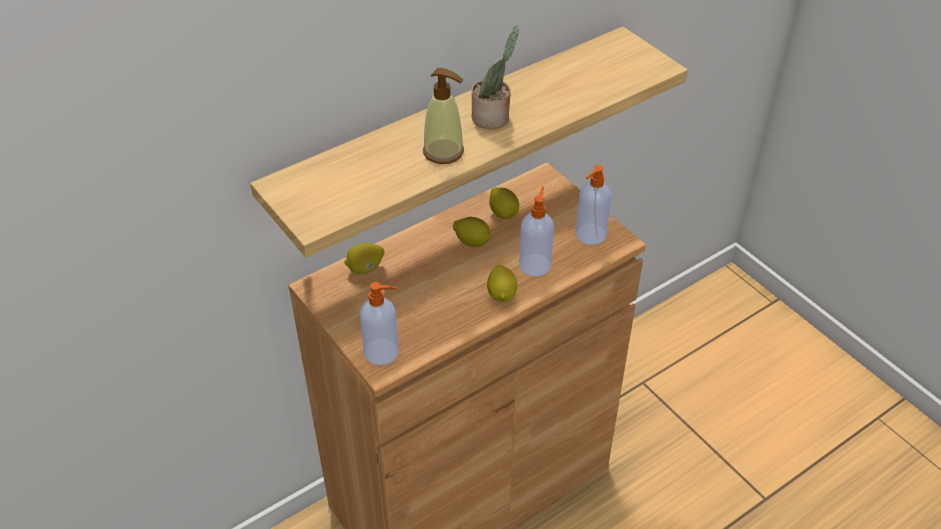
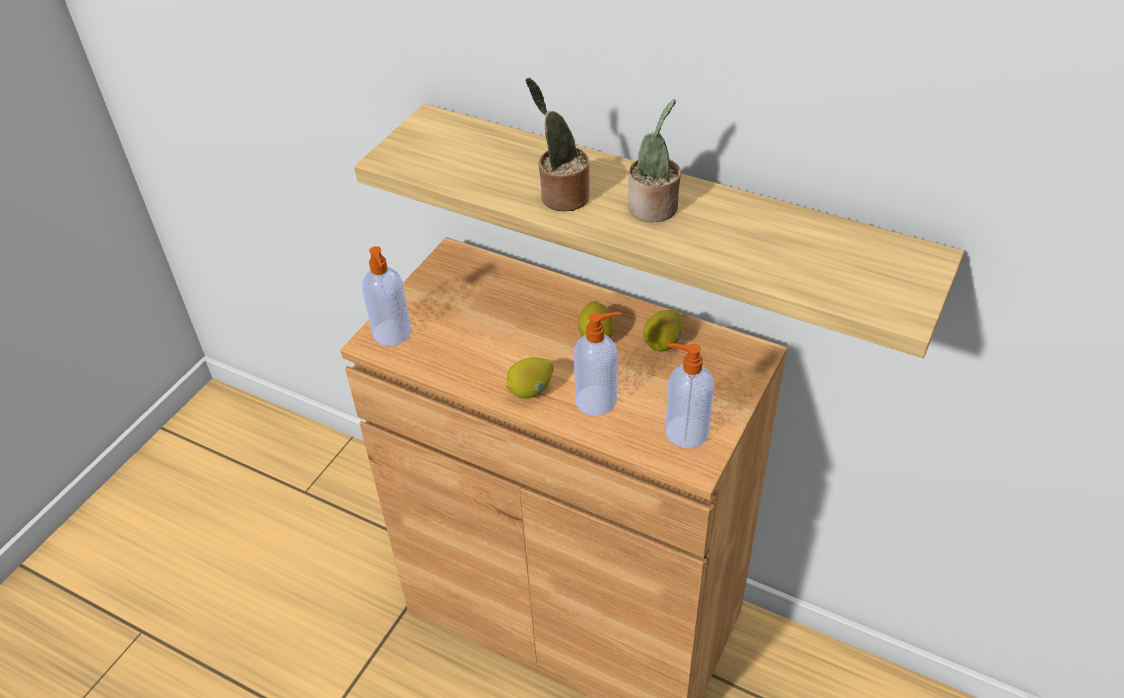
camera: 65 degrees right, 0 degrees up
(365, 268) = (499, 276): lemon -> none
(444, 152) = (561, 196): soap dispenser -> potted plant

